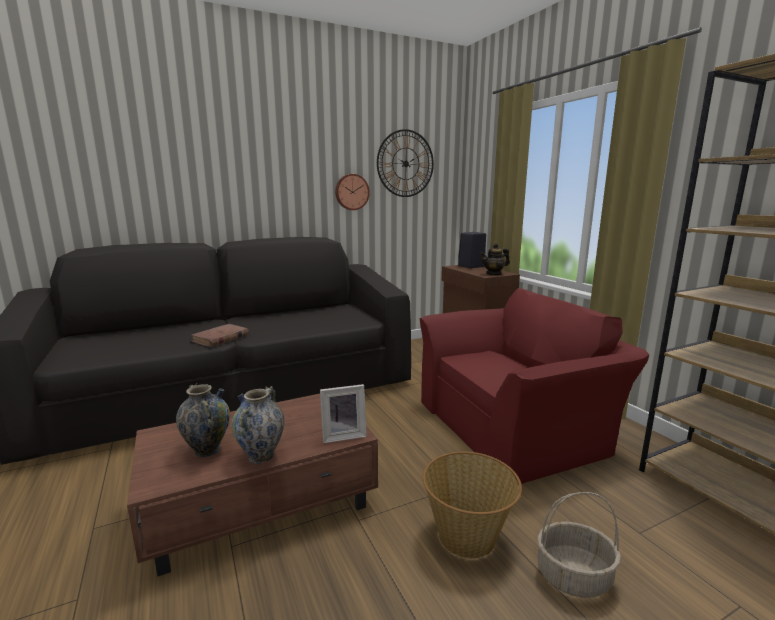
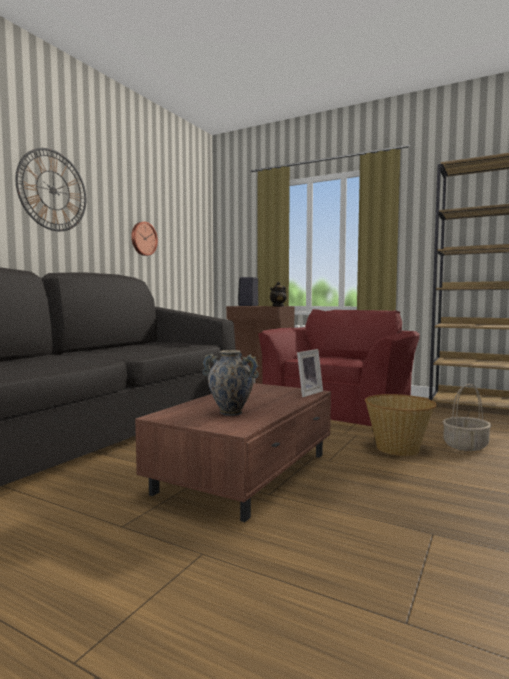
camera: 35 degrees left, 10 degrees down
(220, 338) = (99, 359): brown book -> none
(261, 456) = (278, 407): vase -> none
(405, 163) = (179, 220): wall clock -> wall clock (53, 190)

